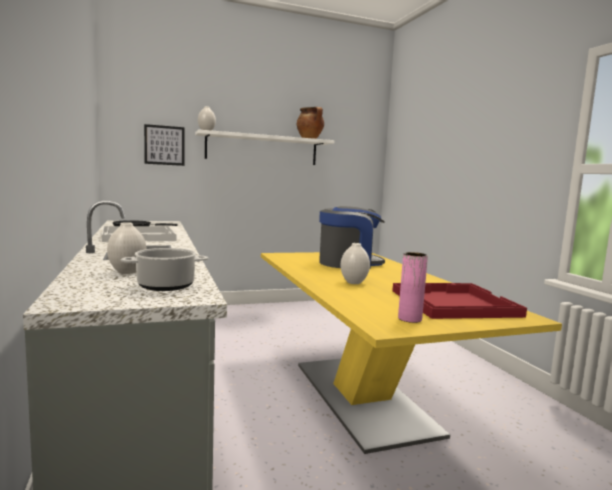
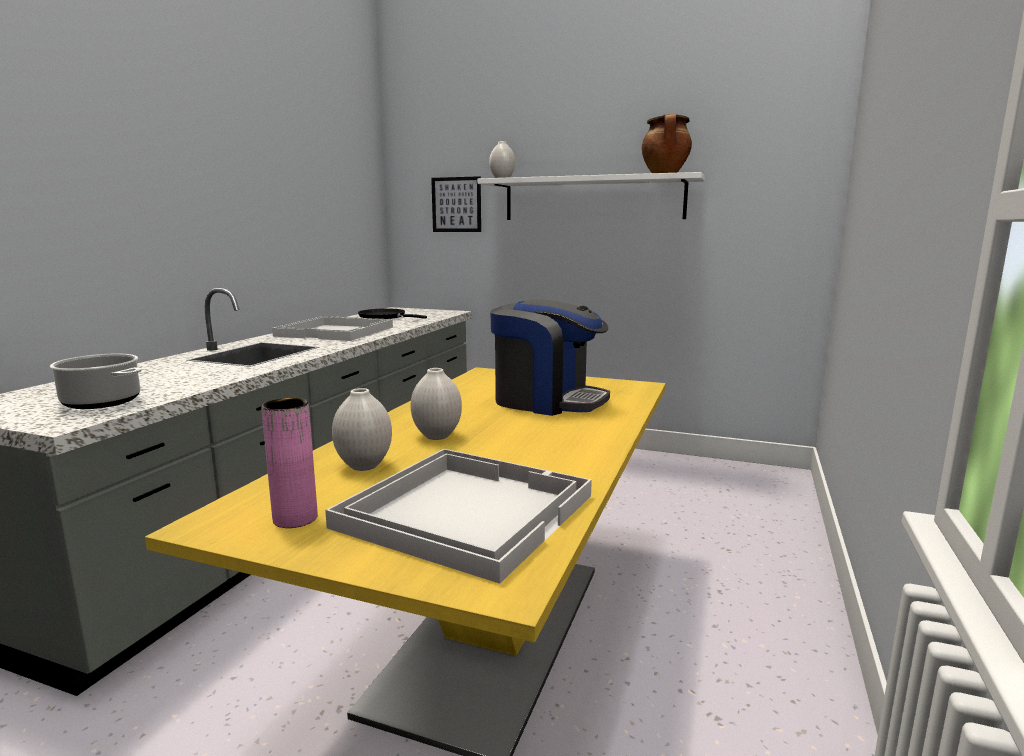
camera: 40 degrees right, 5 degrees up
(127, 272) = (142, 379): white vase -> white vase (364, 466)
(452, 303) = (465, 510): red tray -> white tray

